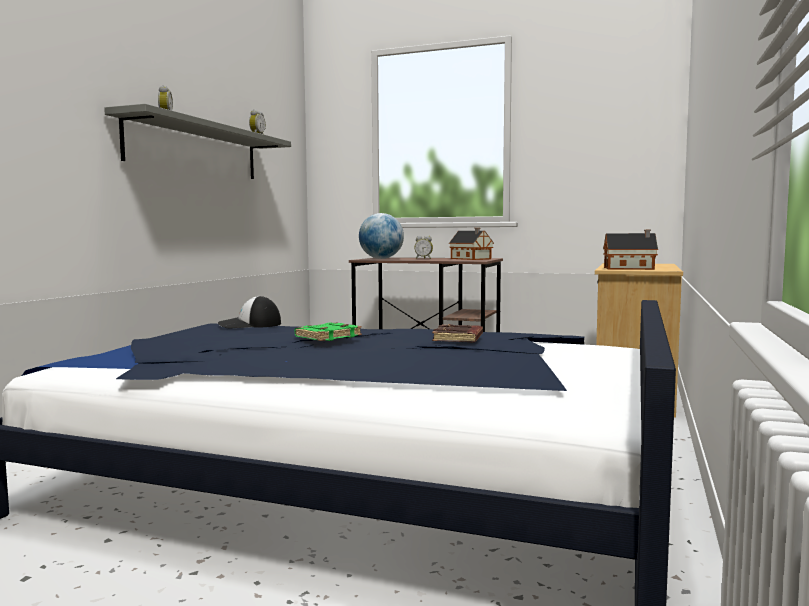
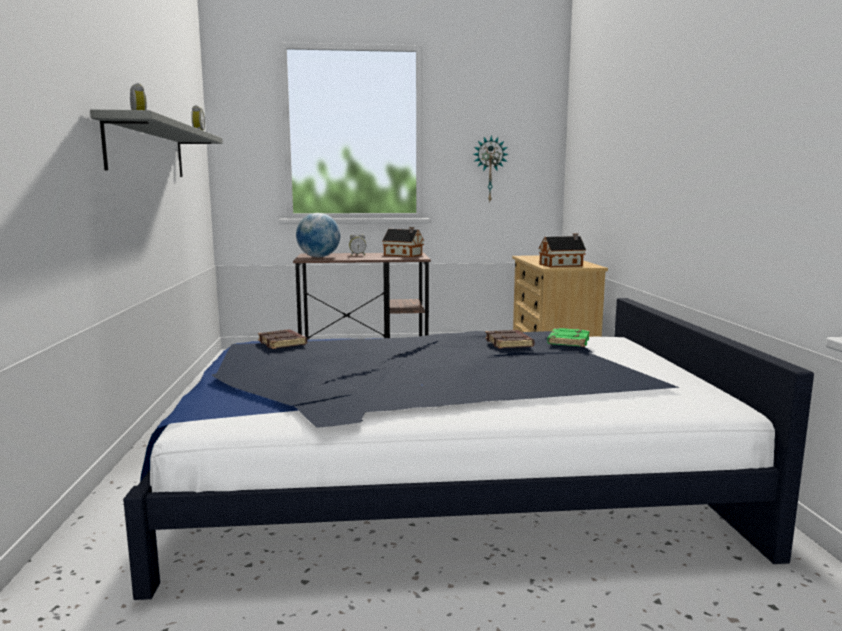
camera: 25 degrees left, 5 degrees up
(249, 325) = (283, 343): cap -> brown book
(328, 336) = (406, 353): green book -> green book (567, 341)
(588, 165) = (489, 169): none -> wall clock

